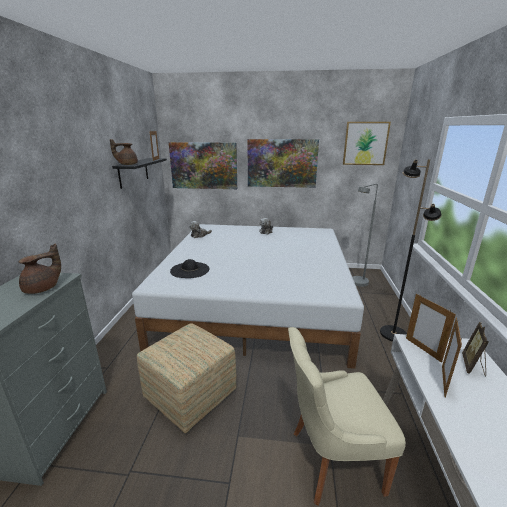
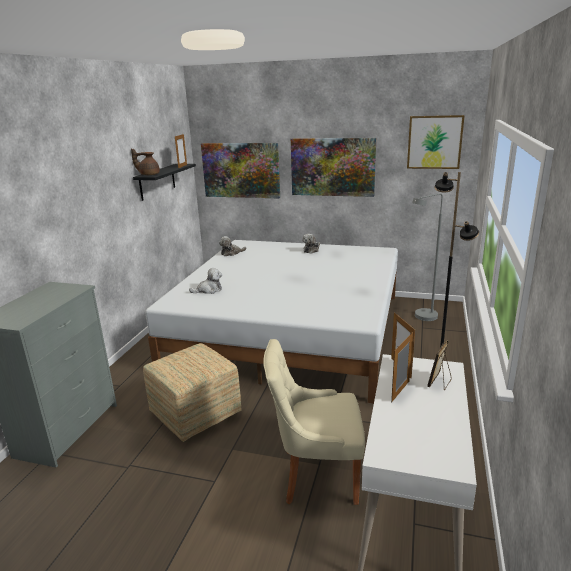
camera: 10 degrees right, 0 degrees up
(43, 288) = (62, 296): brown teapot -> none
(190, 270) = (208, 290): black hat -> plush toy

